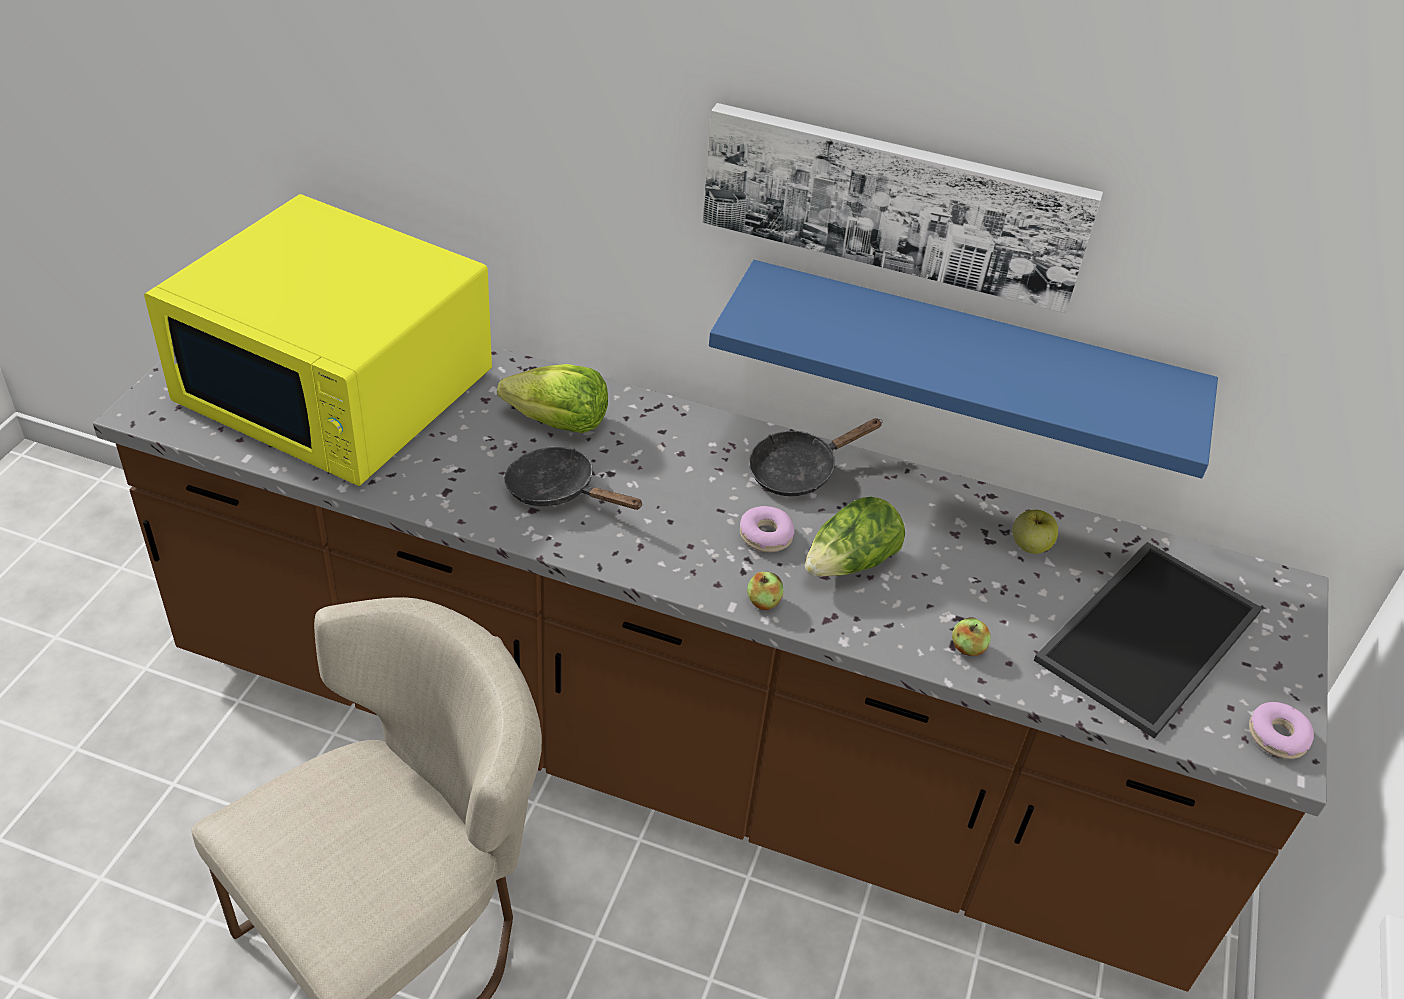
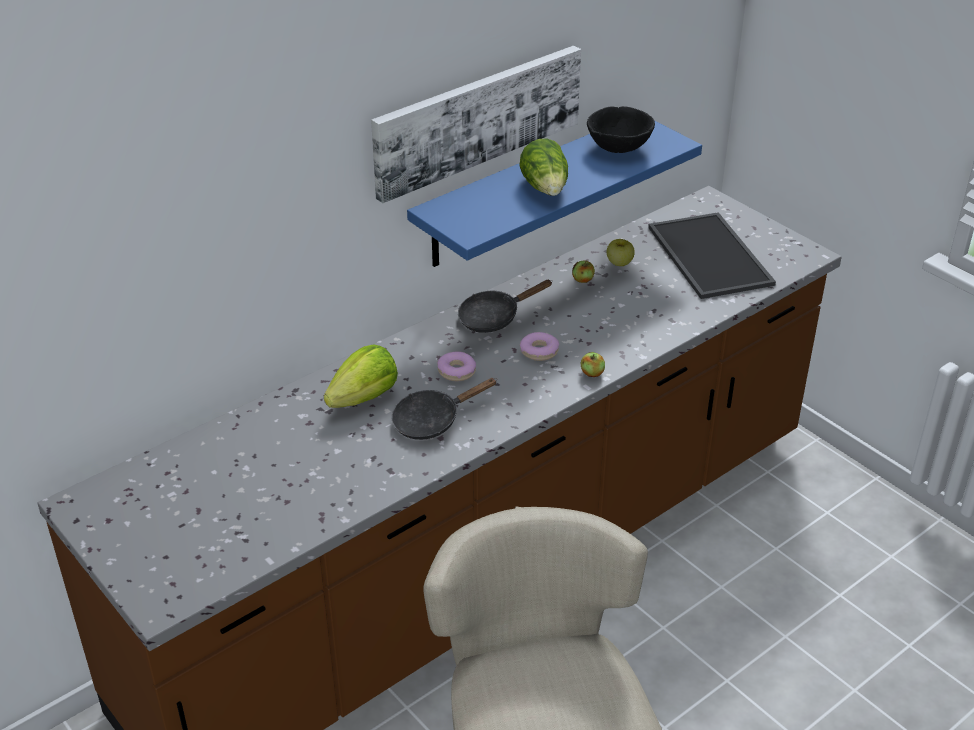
camera: 55 degrees left, 5 degrees down
(338, 390) = (232, 491): yellow microwave -> none
(799, 471) = (494, 317): black frying pan -> black frying pan turned 60 degrees clockwise
(850, 564) = (586, 330): lettuce -> lettuce (546, 188)
(967, 648) = (677, 316): apple -> apple (582, 280)
(1096, 386) = (620, 148): none -> black bowl
(1277, 736) = (796, 249): donut -> donut (456, 371)

